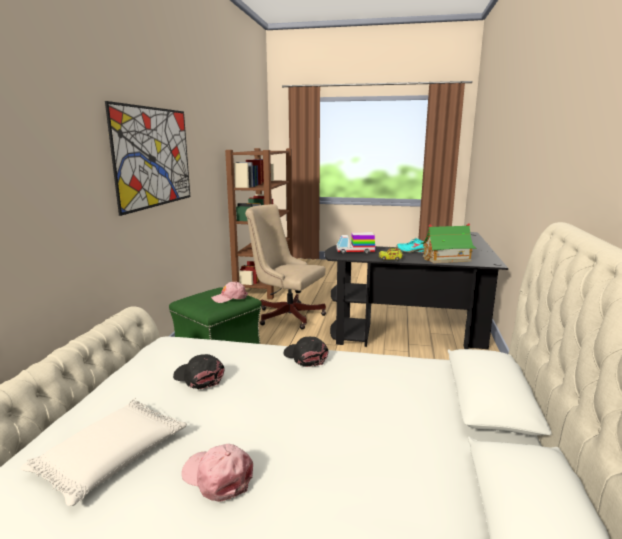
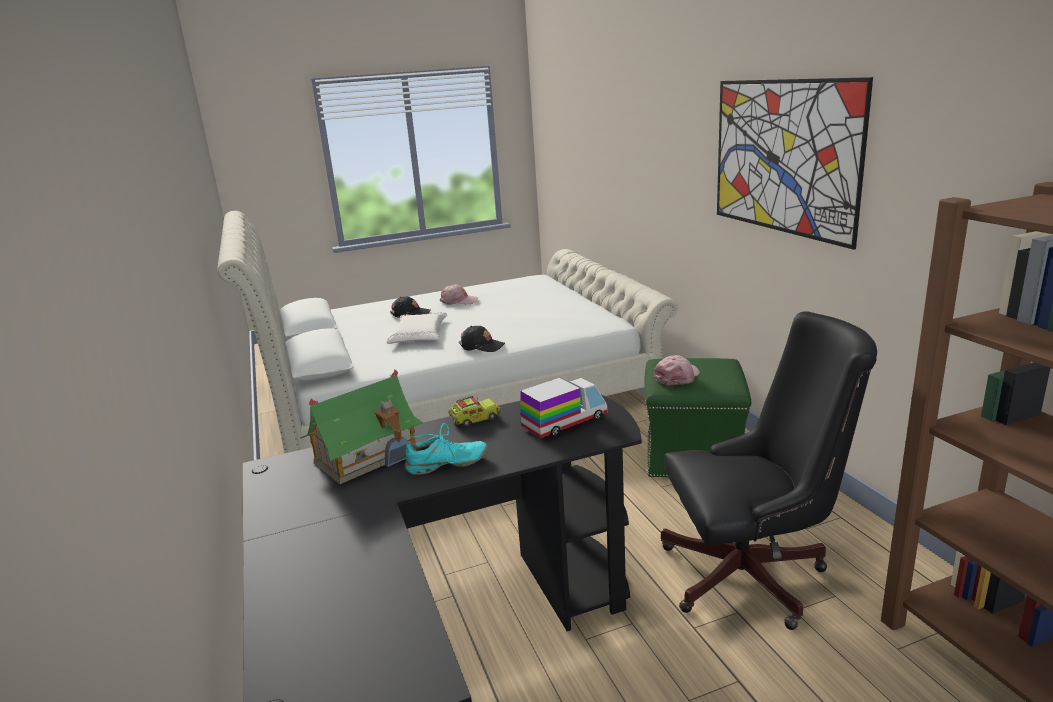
camera: 150 degrees right, 5 degrees up
(110, 454) = (519, 293): white pillow -> white pillow (419, 334)
(199, 377) = (534, 314): black cap -> black cap (410, 313)
(286, 315) = (753, 575): beige office chair -> black office chair

